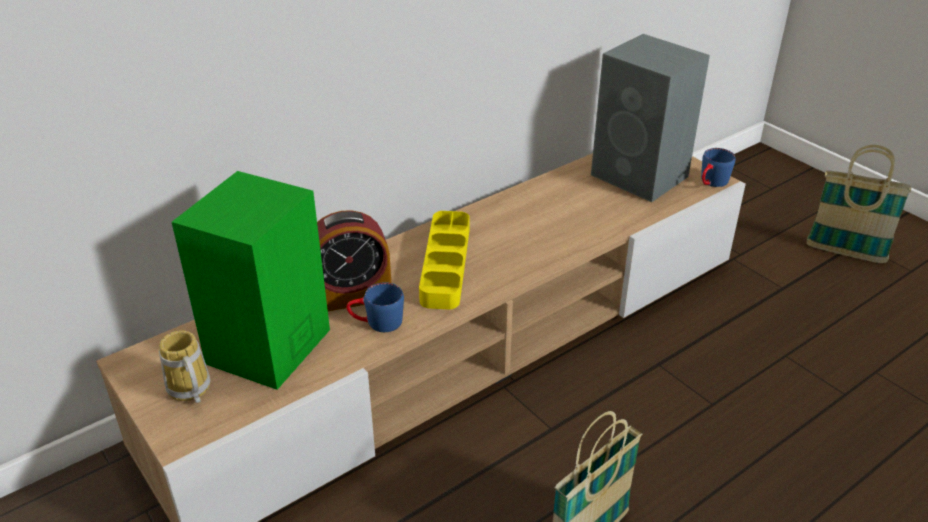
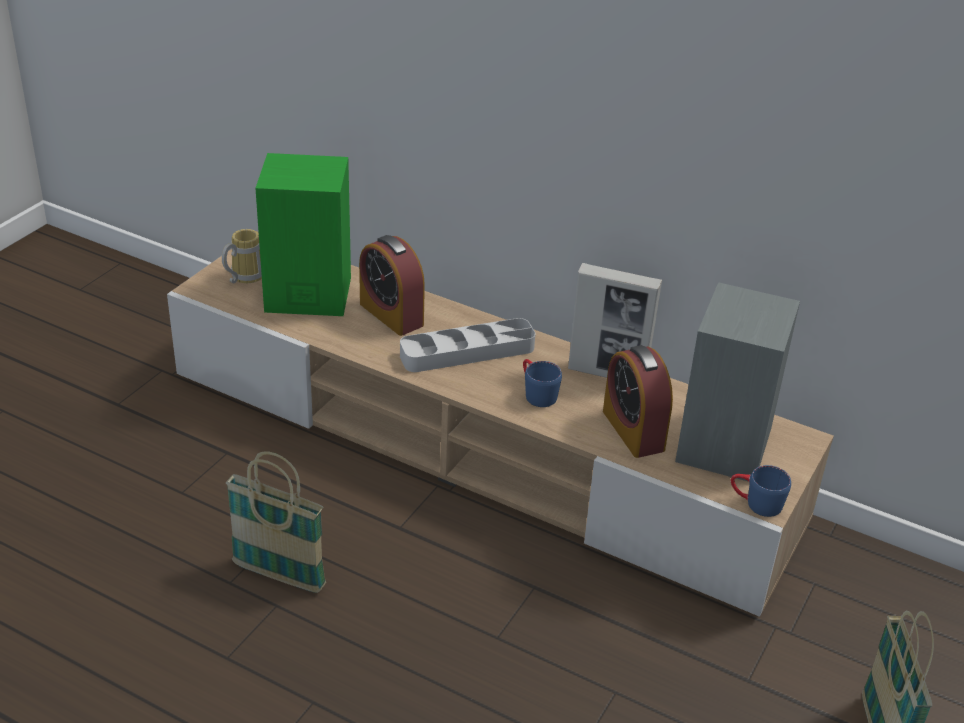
camera: 65 degrees right, 0 degrees up
(376, 322) = (365, 336): blue mug -> blue mug (536, 393)
(445, 264) = (467, 352): yellow tray -> grey tray
(522, 200) = (607, 373): none -> picture frame
(604, 209) = (633, 430): none -> alarm clock

